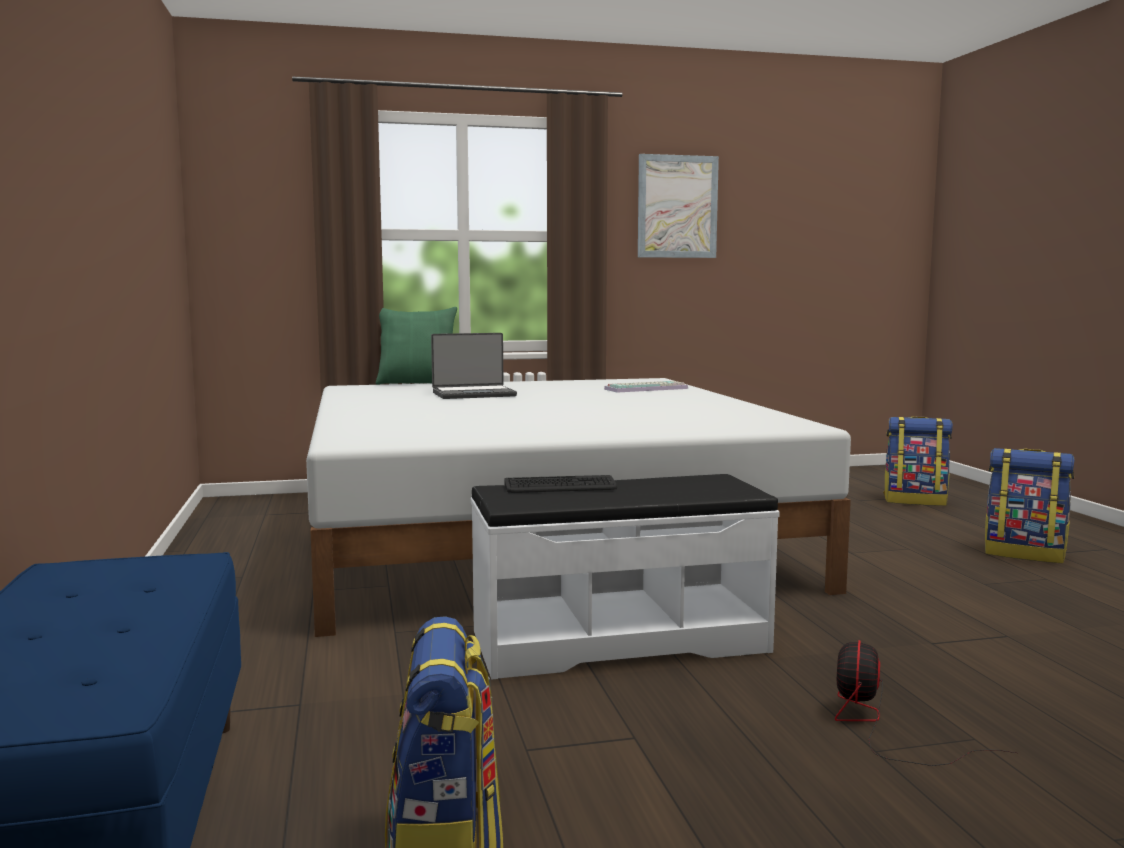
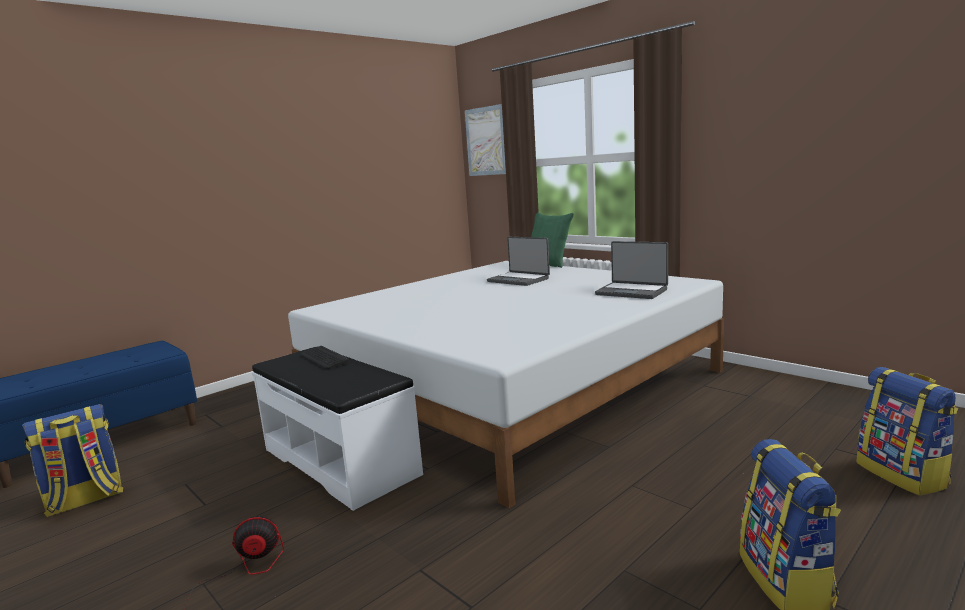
camera: 60 degrees right, 5 degrees up
(646, 388) = (632, 292): keyboard -> laptop
(677, 207) = (760, 117): picture -> picture (486, 141)

